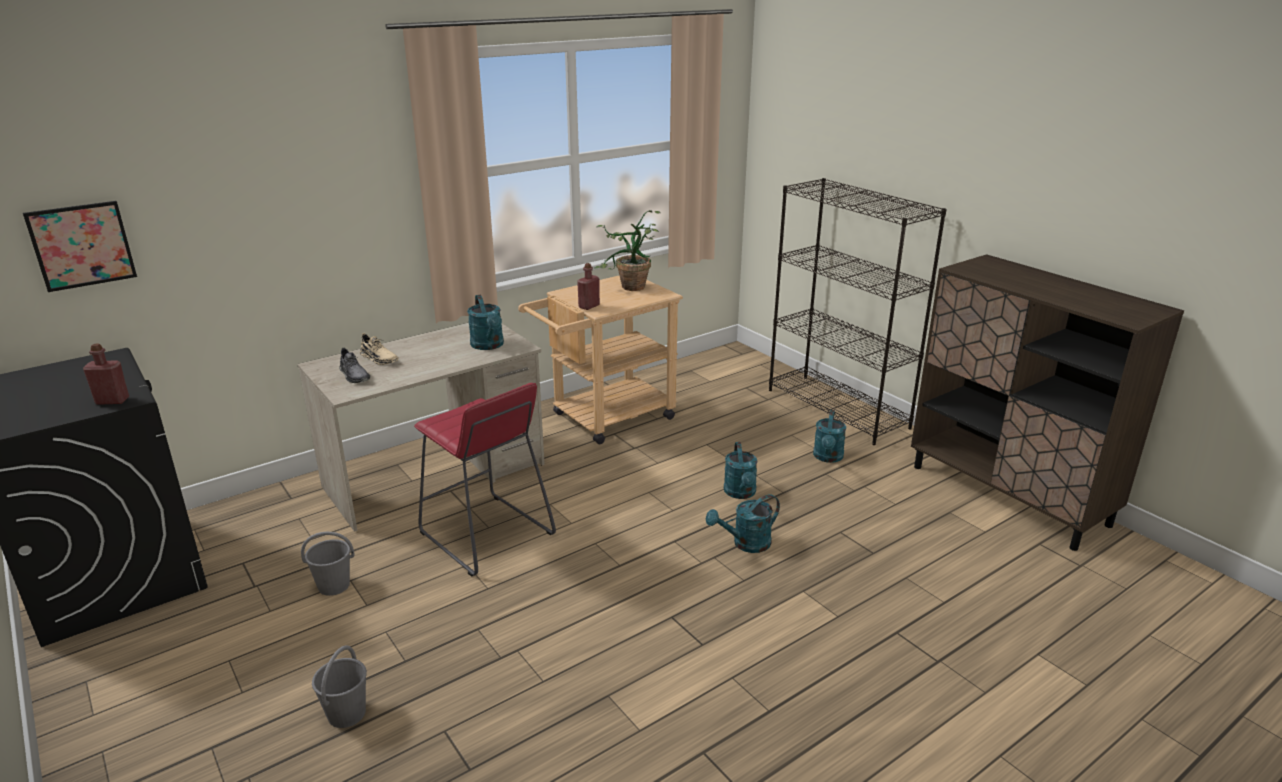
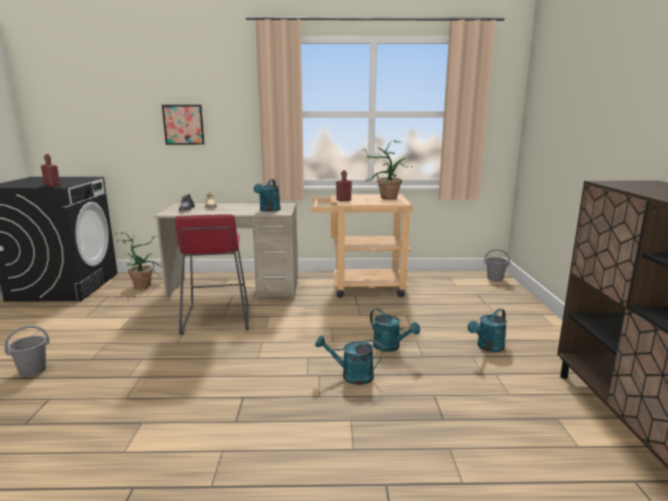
camera: 35 degrees right, 10 degrees down
(82, 245) = (91, 122): picture -> picture (183, 124)
(268, 520) = (144, 284): none -> potted plant
(334, 585) = (122, 317): grey bucket -> grey bucket (495, 279)
(741, 493) = (390, 347): turquoise watering can -> turquoise watering can turned 75 degrees counterclockwise
(838, 409) = (536, 322): black bookcase -> none

